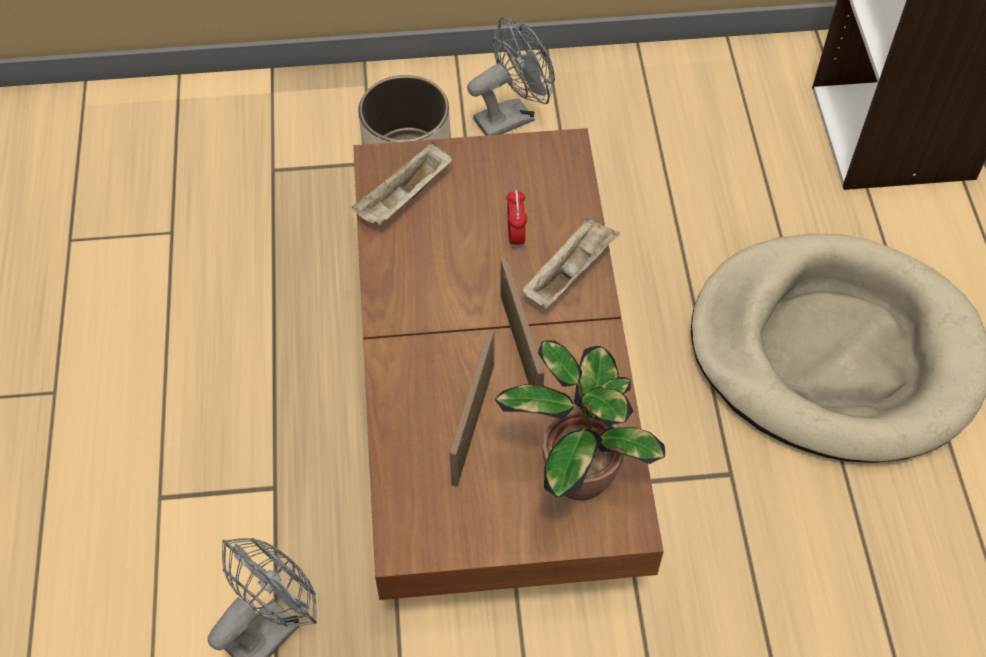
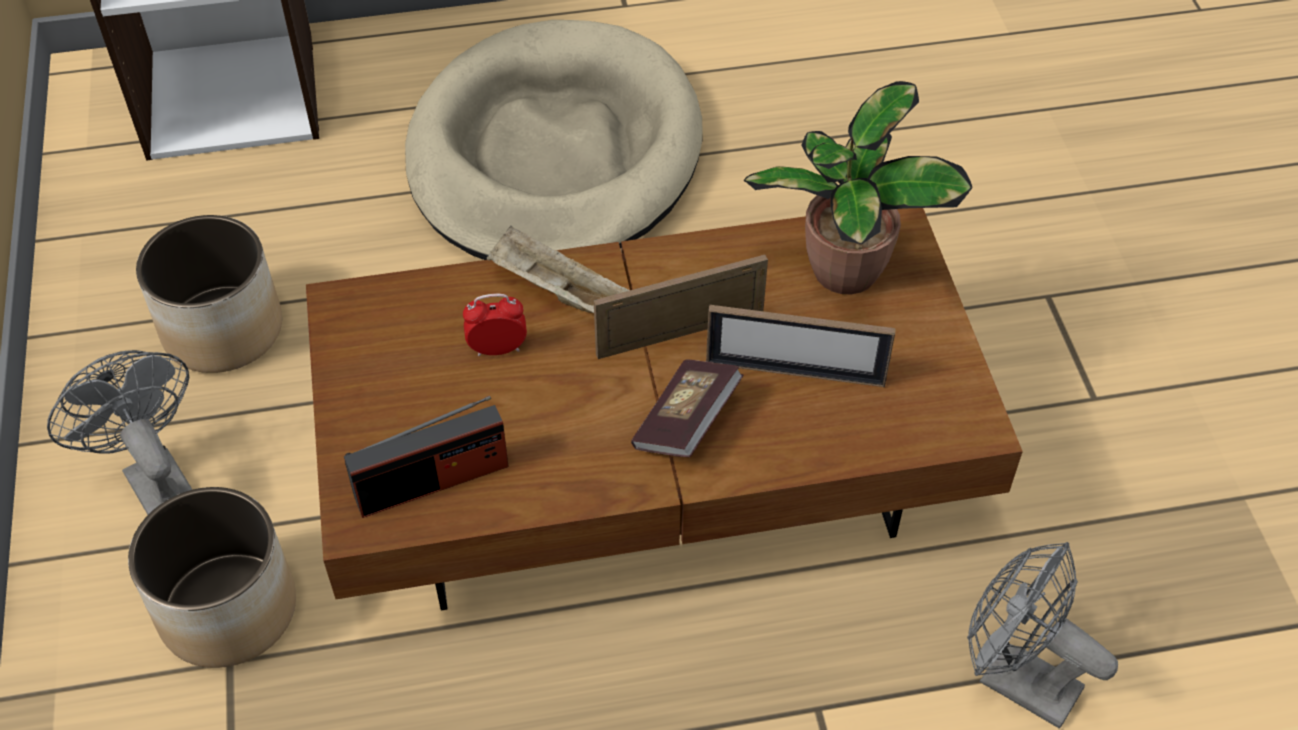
camera: 95 degrees left, 5 degrees down
(404, 198) = (432, 481): beige tray -> radio
(434, 346) = (686, 422): none -> book
(639, 143) = (223, 331): none -> planter

